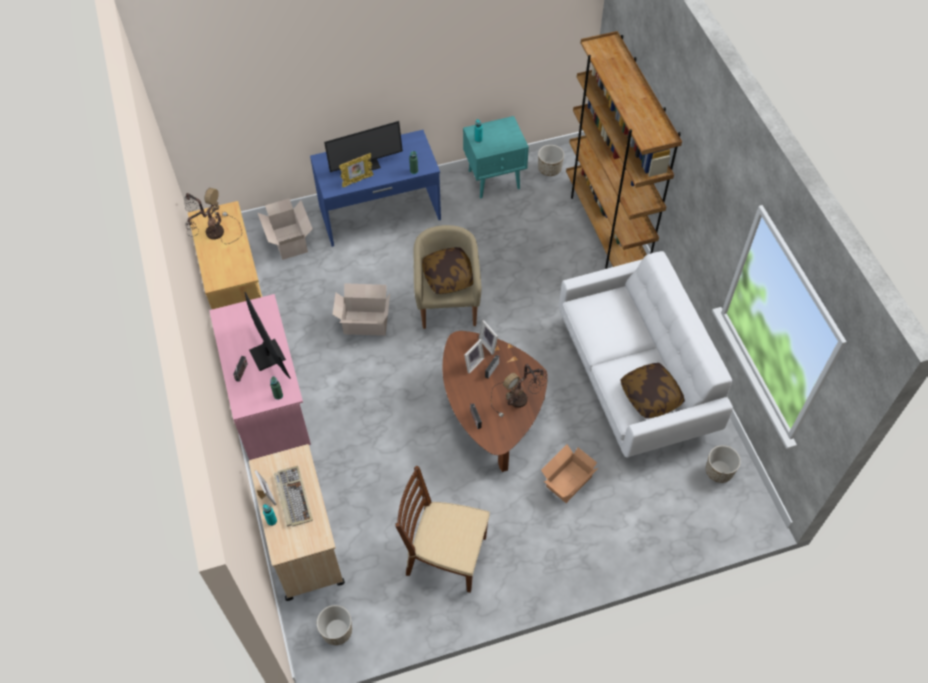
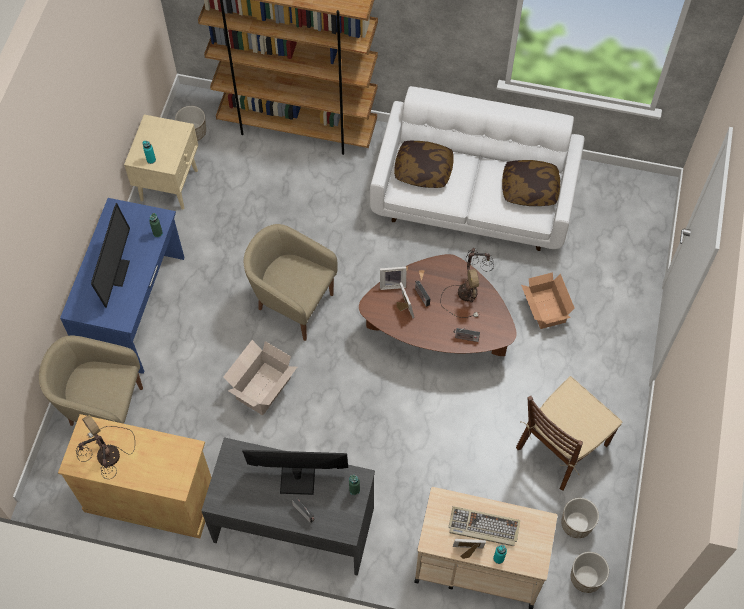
camera: 60 degrees left, 5 degrees up
(269, 399) = (294, 523): pink desk -> grey desk
(289, 240) = (104, 410): cardboard box -> beige armchair
(357, 181) = (131, 290): picture frame -> none
(449, 276) = (292, 276): pillow -> pillow (423, 170)
(495, 179) = (170, 184): turquoise nightstand -> beige nightstand
(719, 471) = (602, 192): planter -> planter (576, 524)

